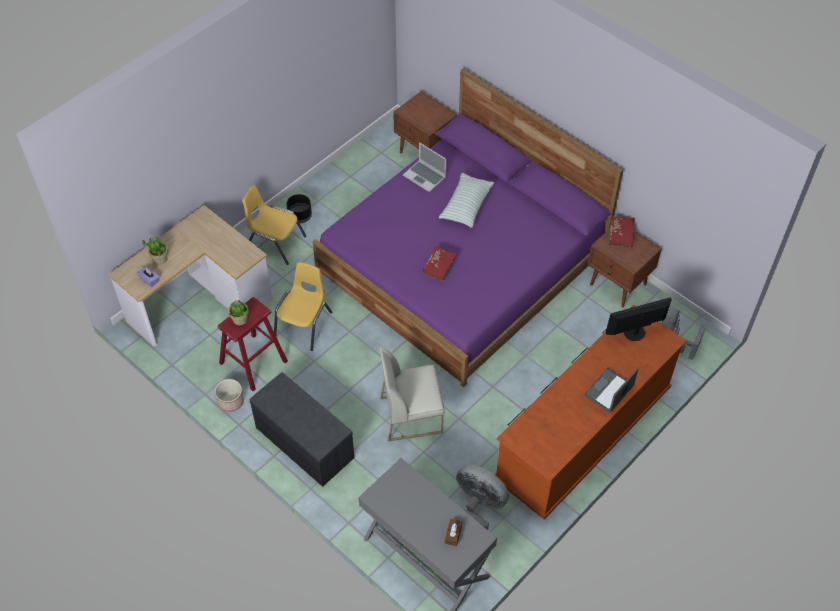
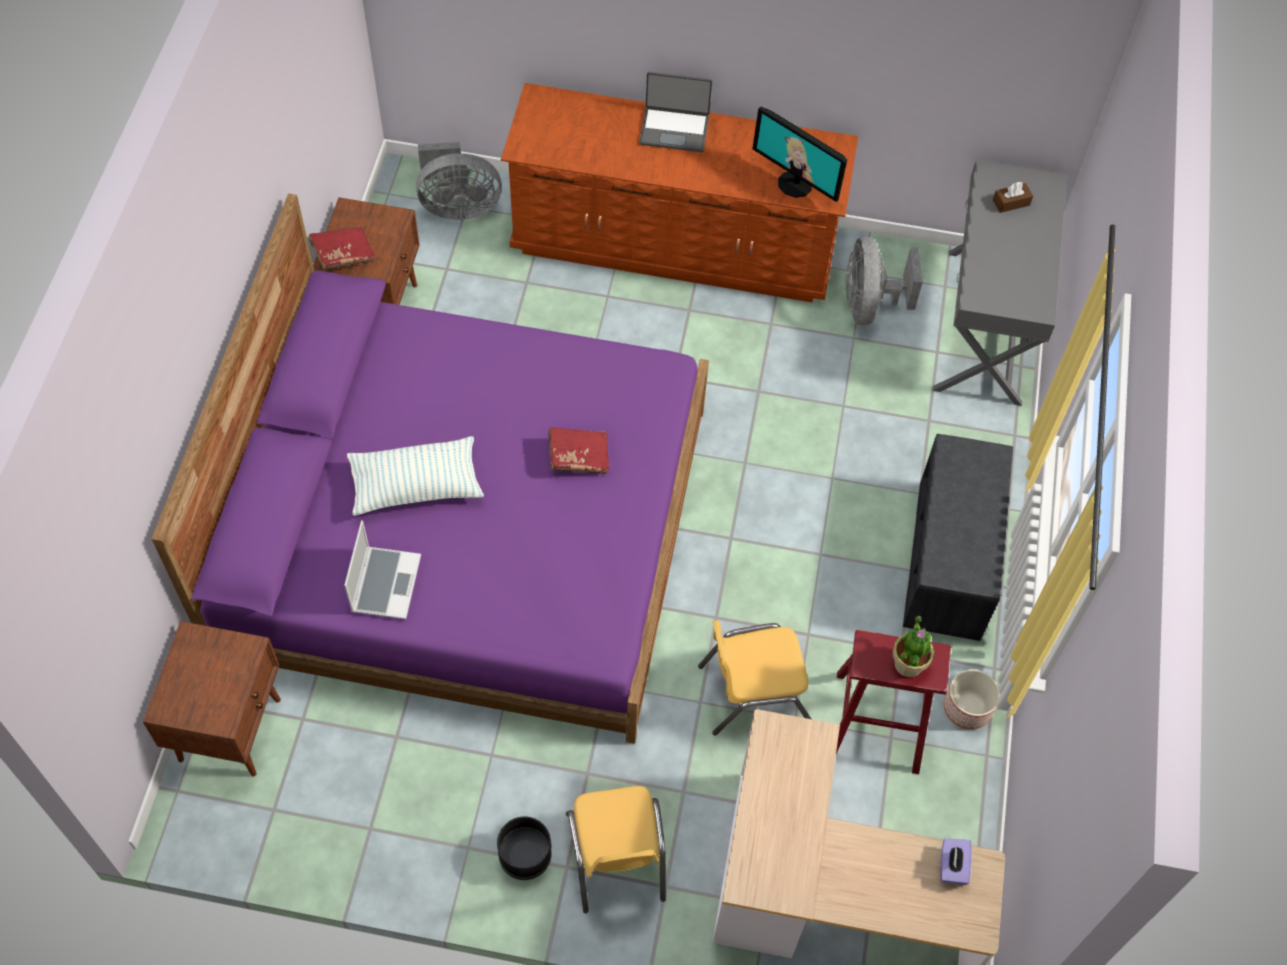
camera: 125 degrees left, 5 degrees up
(160, 258) = (896, 885): potted plant -> none
(411, 414) = (797, 450): white chair -> none
(634, 333) = (554, 139): monitor -> monitor (795, 184)

